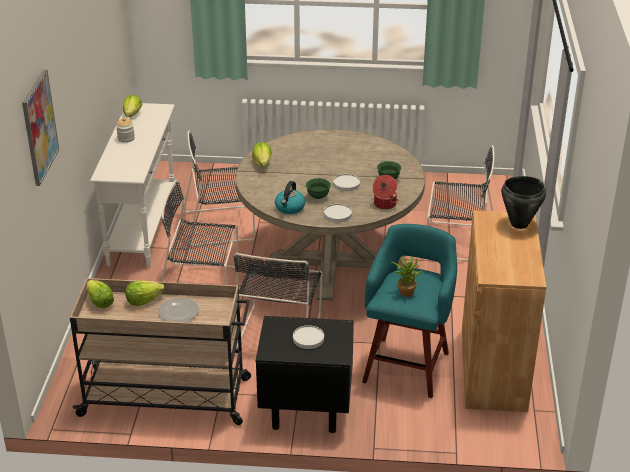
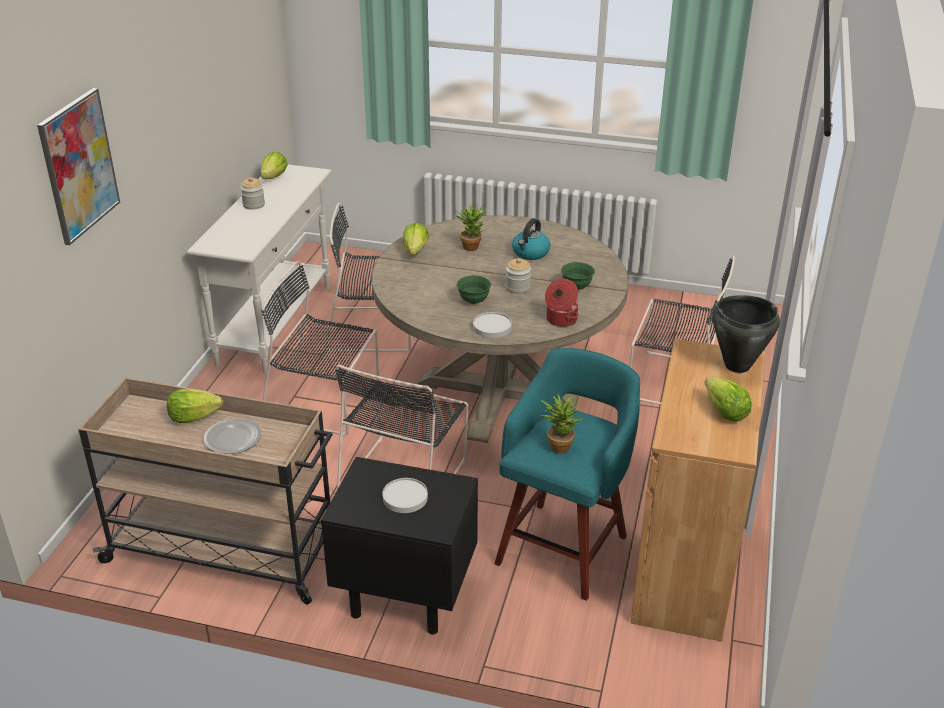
camera: 10 degrees right, 0 degrees up
(100, 302) = (135, 413): lettuce -> lettuce (724, 412)
(290, 208) = (430, 312): kettle -> kettle (530, 253)
(302, 155) = (471, 245): none -> potted plant
(346, 184) = (517, 288): white plate -> jar

